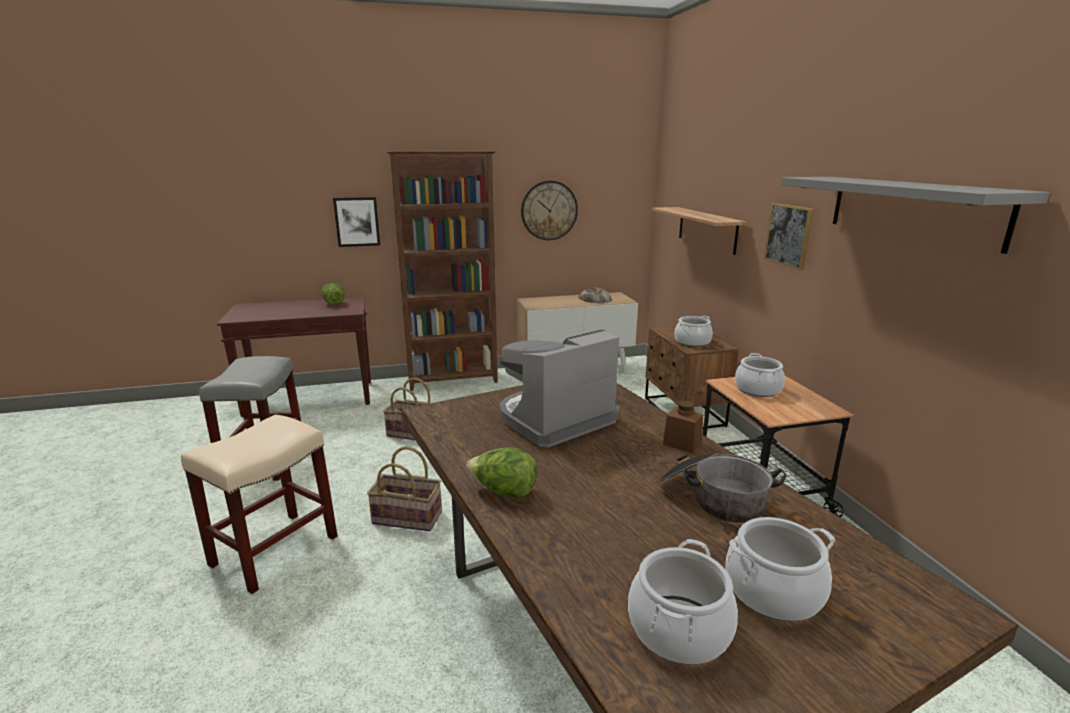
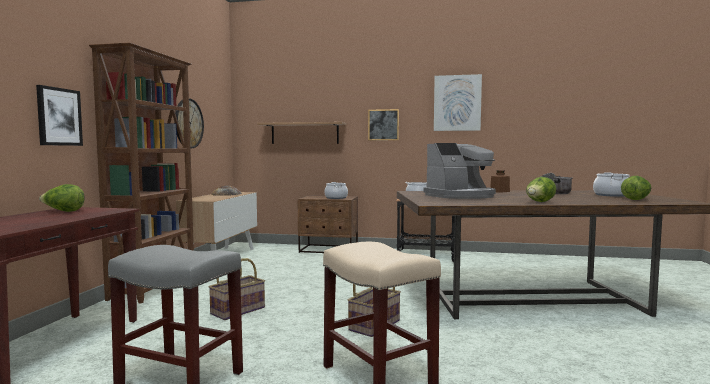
camera: 65 degrees left, 15 degrees down
(555, 419) = (461, 196): coffee machine -> coffee machine turned 105 degrees counterclockwise
(678, 629) = (636, 199): cooking pot -> lettuce
(912, 209) = (457, 103): grey shelf -> picture

